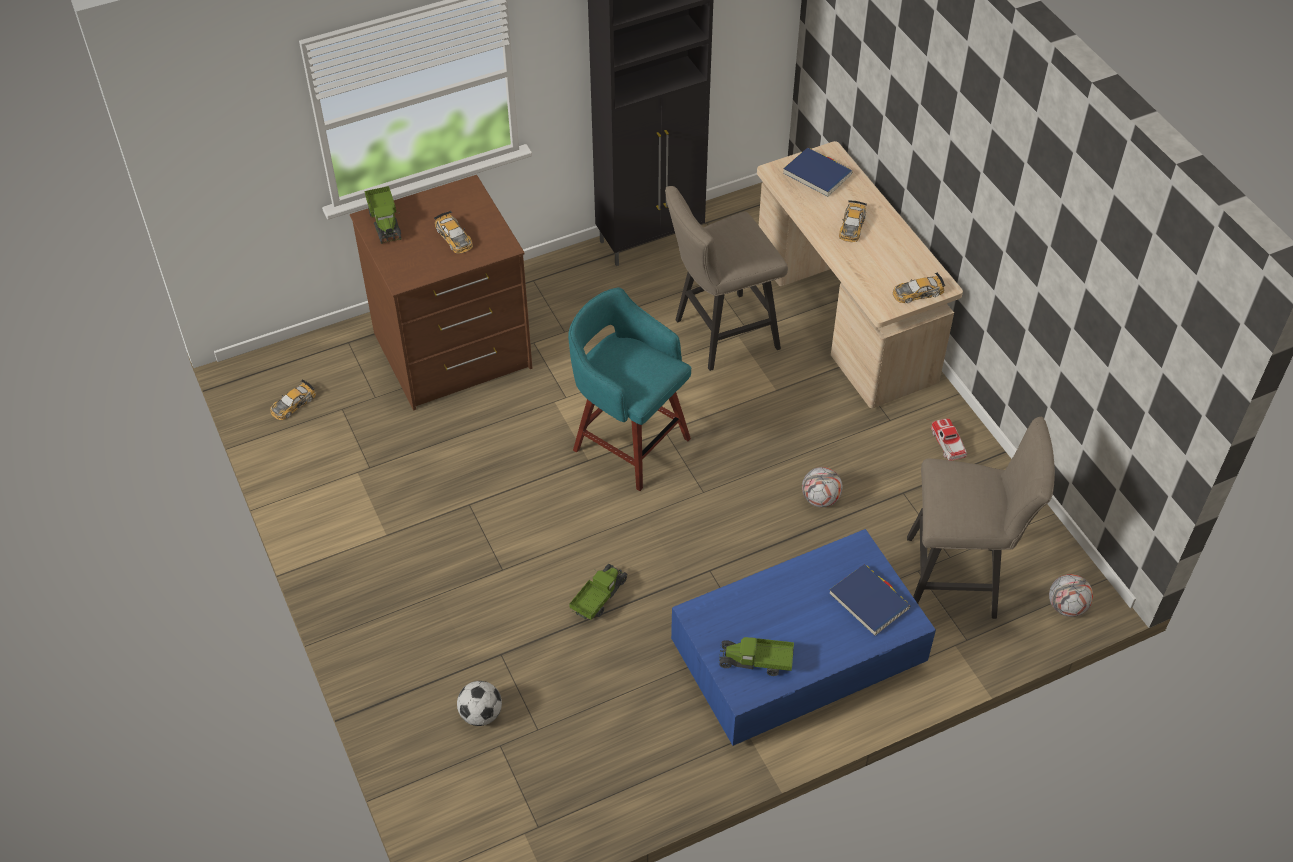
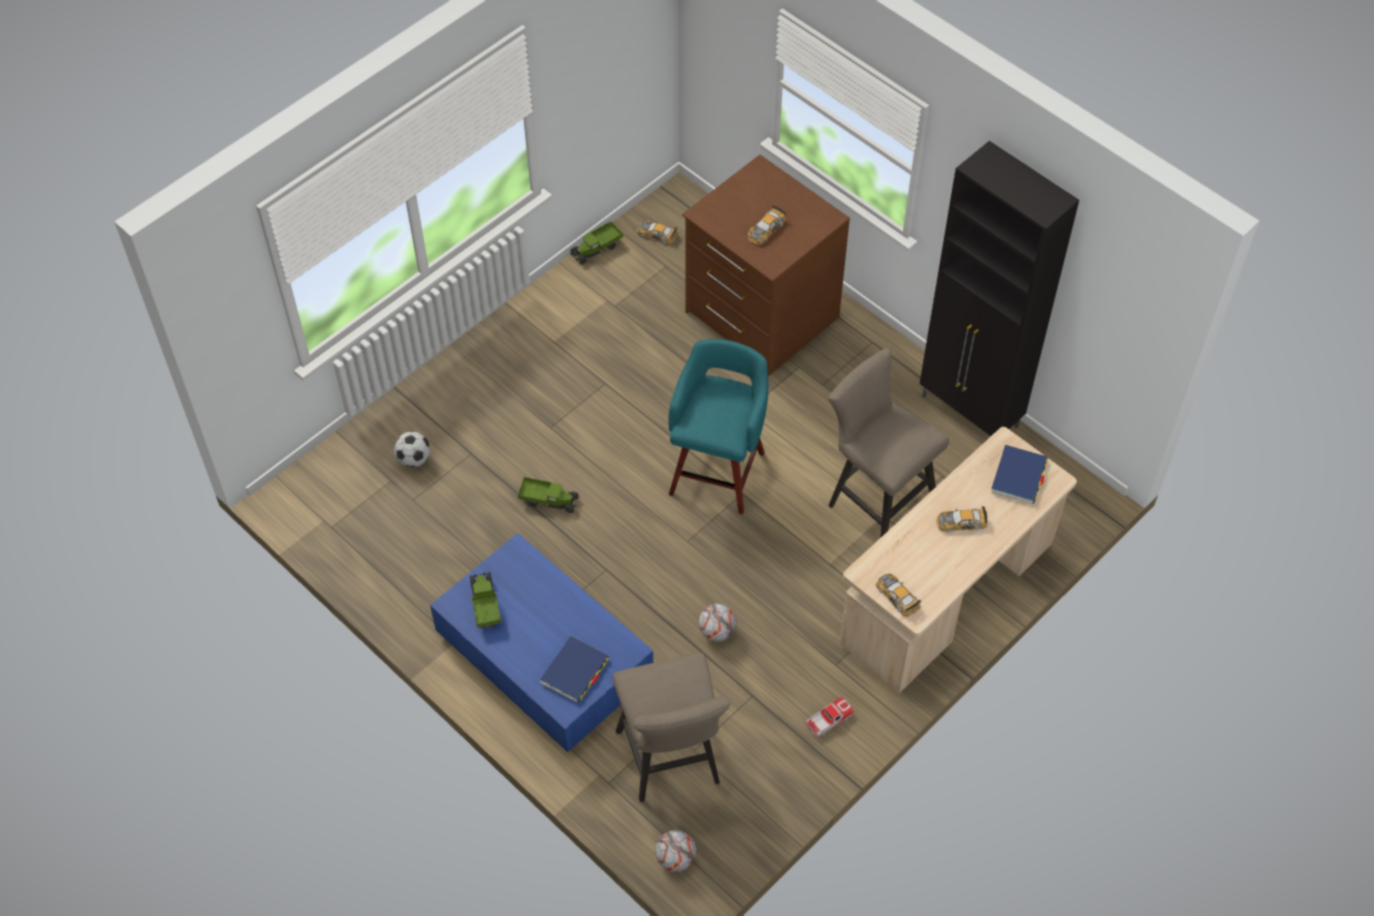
camera: 70 degrees right, 5 degrees up
(385, 222) = (761, 179): toy truck -> toy truck (597, 249)

